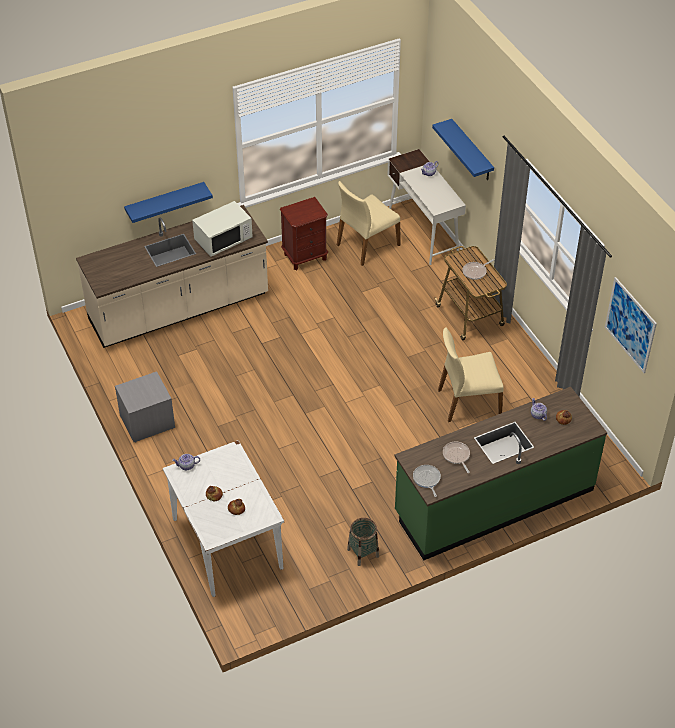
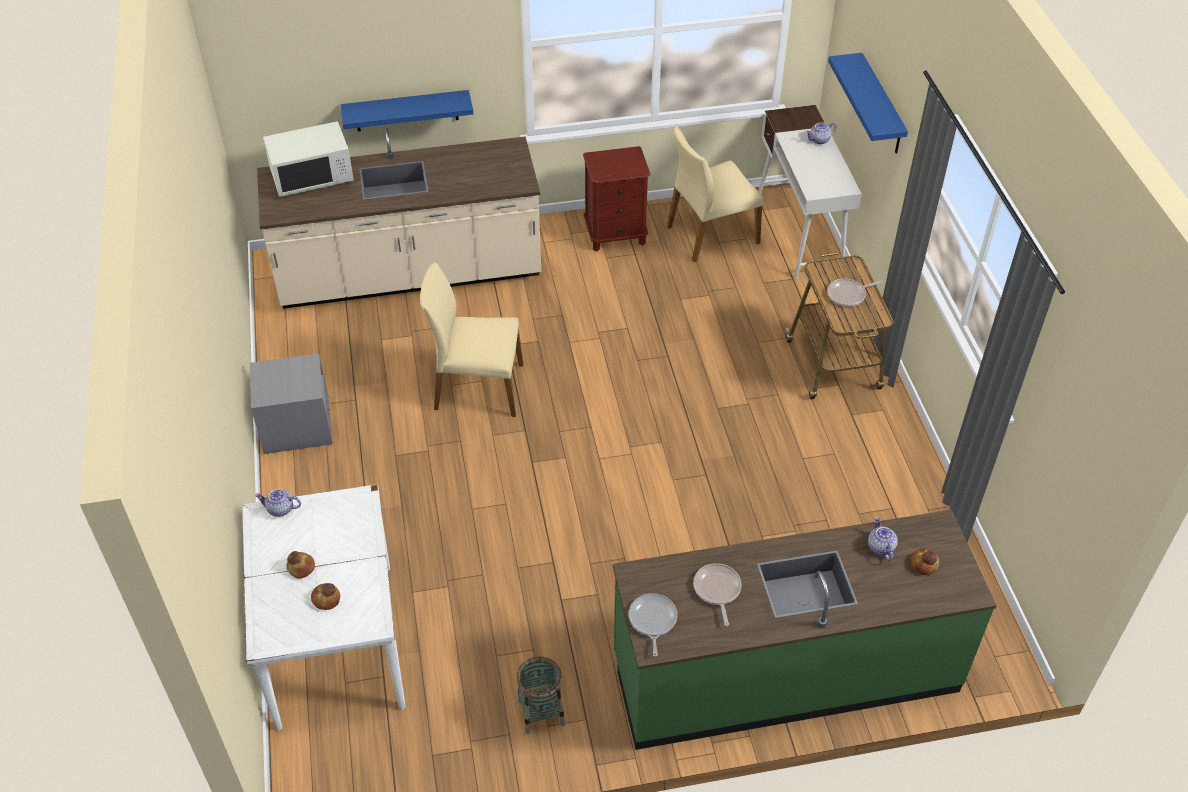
camera: 15 degrees right, 0 degrees up
(223, 240) = (476, 179): white microwave -> white microwave (312, 177)
(468, 402) = (791, 497): beige chair -> beige chair (477, 387)
(630, 325) = (1077, 424): picture -> none

